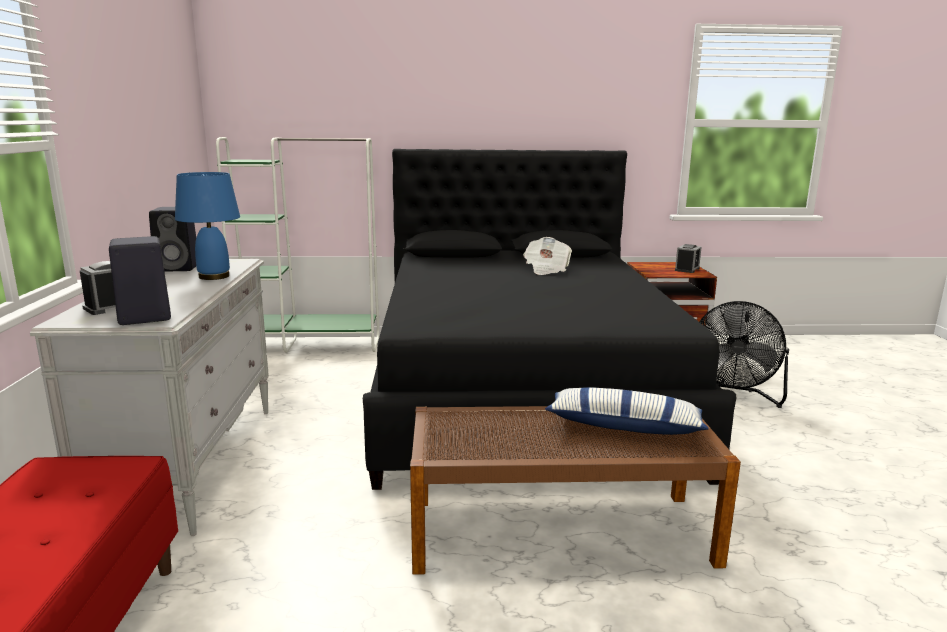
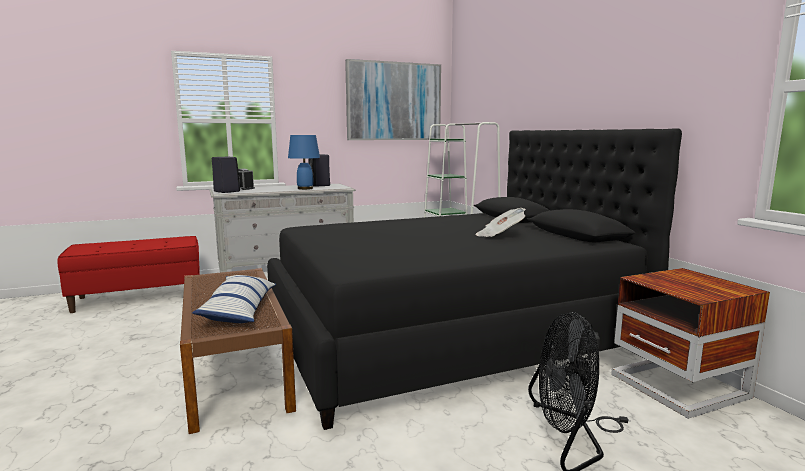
camera: 70 degrees right, 5 degrees down
(164, 98) = (393, 101): none -> picture
(687, 269) = (707, 290): alarm clock -> none

